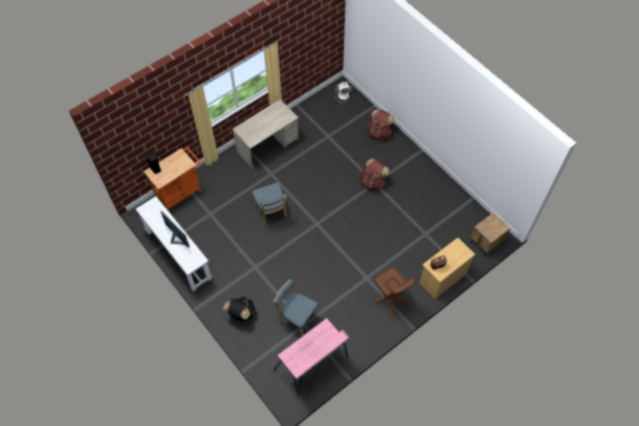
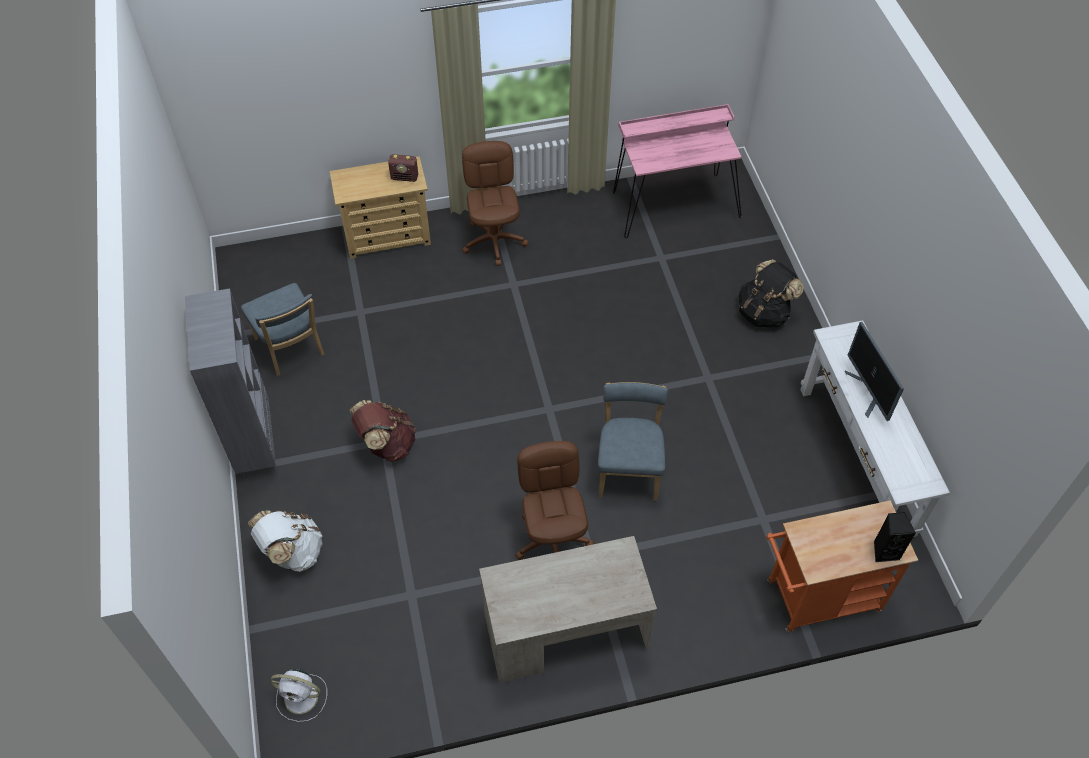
camera: 155 degrees left, 5 degrees down
(288, 173) = (553, 540): none -> brown office chair
(296, 317) = (668, 272): blue chair -> blue chair (291, 349)
(378, 132) = (292, 552): brown backpack -> white backpack
(422, 161) = (255, 445): none -> grey bookcase
(486, 243) = (270, 258): brown nightstand -> none

